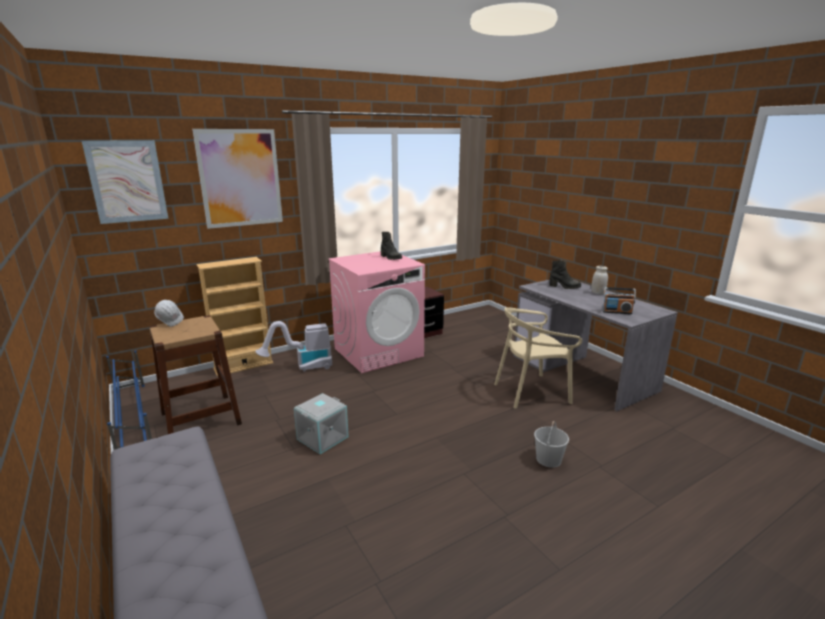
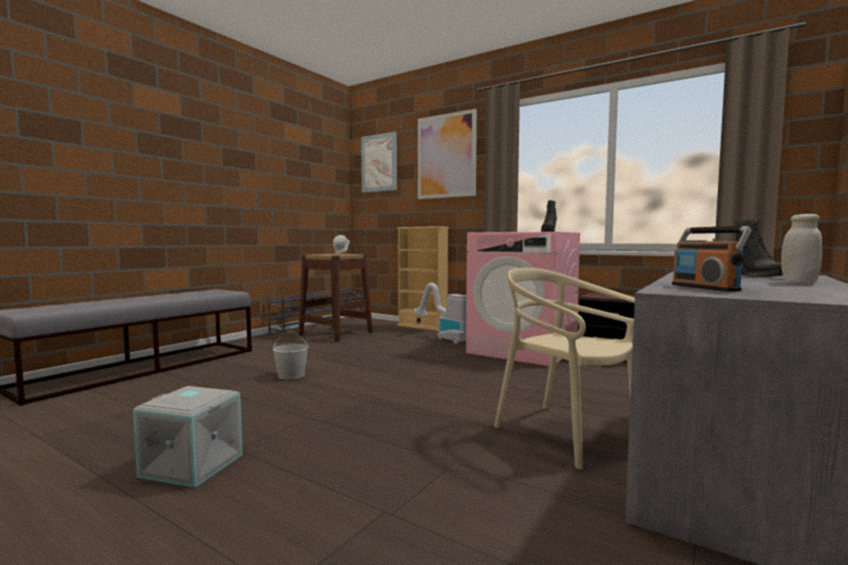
camera: 65 degrees right, 15 degrees down
(322, 437) = (336, 361): grey storage box -> grey storage box (194, 464)
(548, 459) = (376, 464): white bucket -> white bucket (292, 375)

